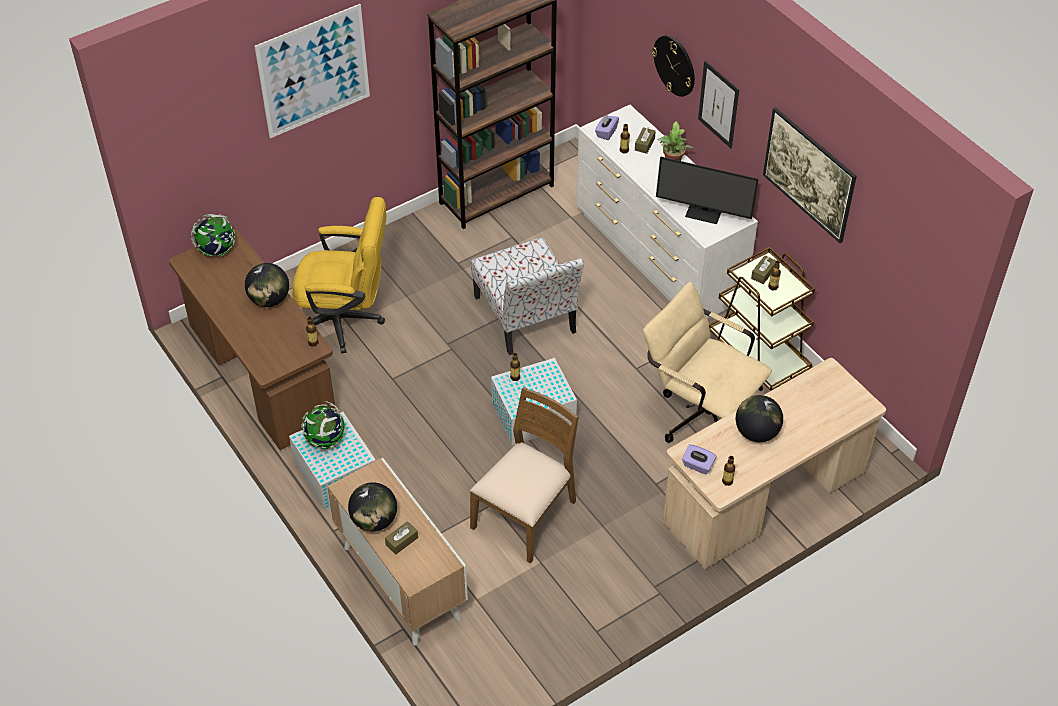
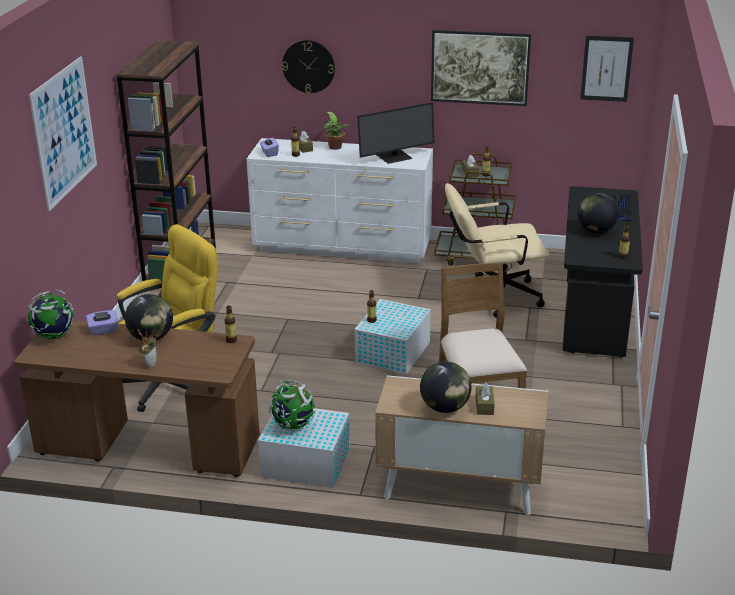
camera: 45 degrees left, 20 degrees down
(238, 326) = (150, 364): none -> potted plant
(526, 316) = (304, 311): chair -> none
(697, 465) = (594, 259): purple tissue box -> purple tissue box (103, 330)
(718, 104) = (367, 70): picture -> picture (606, 68)
(764, 499) = (595, 310): beige desk -> black desk
(829, 422) = (622, 208): none -> keyboard

